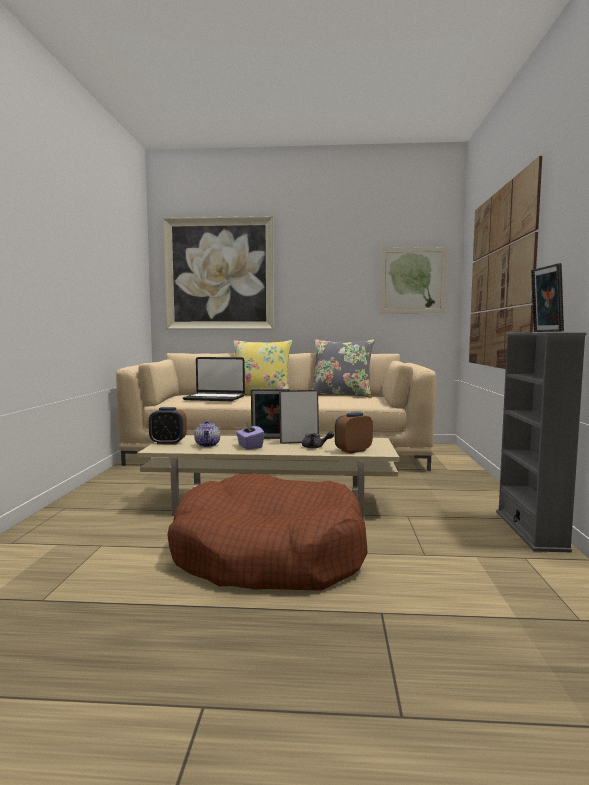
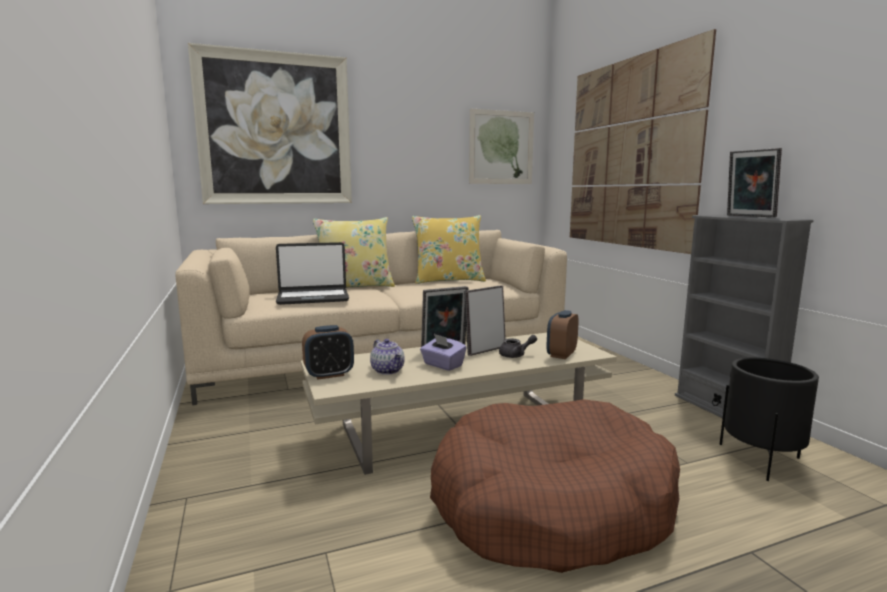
camera: 25 degrees left, 5 degrees up
(341, 395) = (448, 280): grey pillow -> yellow pillow
(502, 567) = (761, 460): none -> black planter

